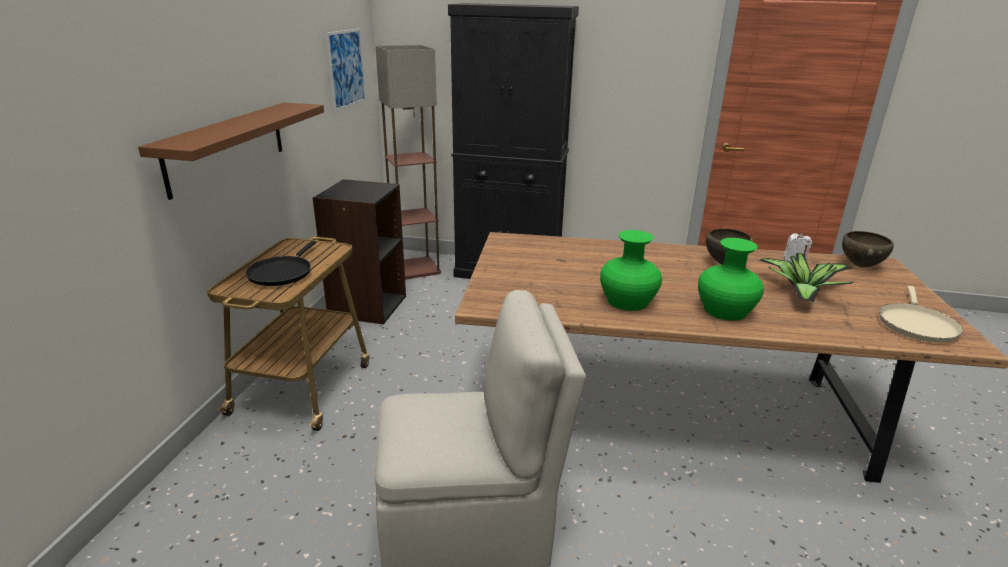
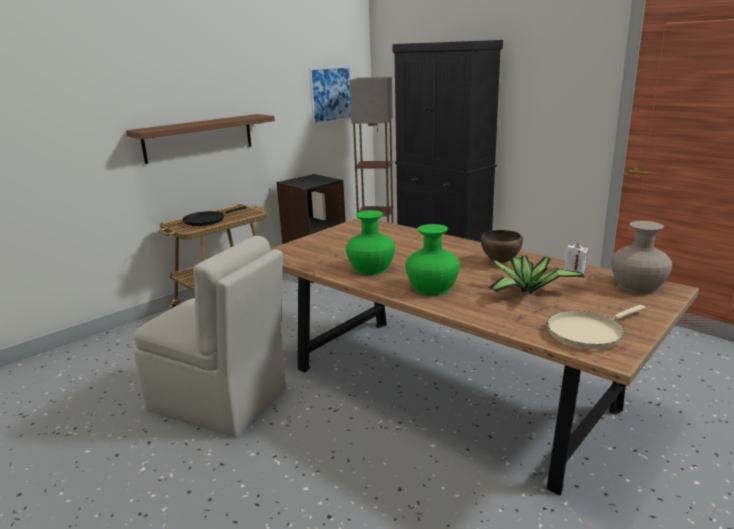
camera: 35 degrees right, 5 degrees down
(860, 266) = (637, 286): brown bowl -> beige vase

